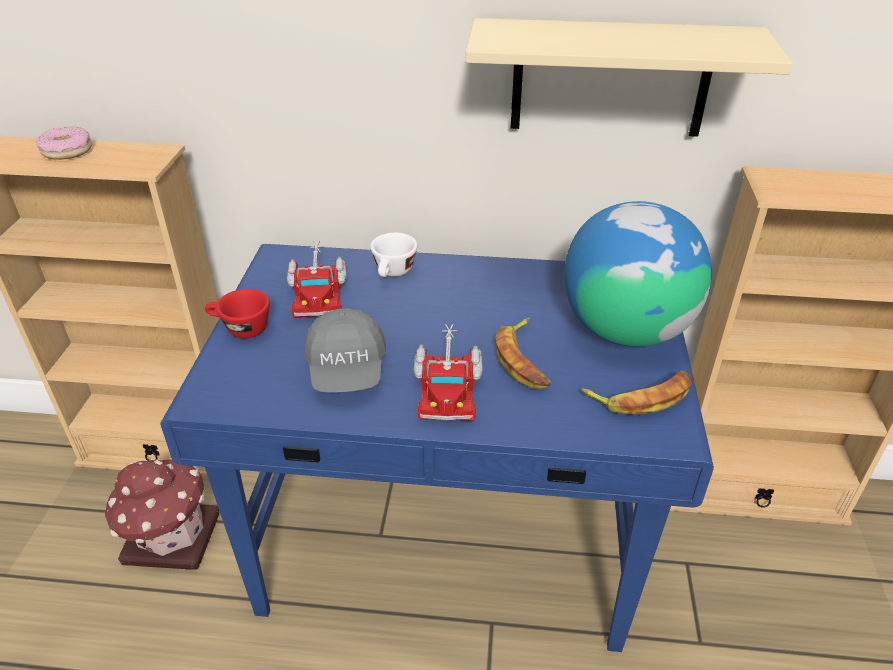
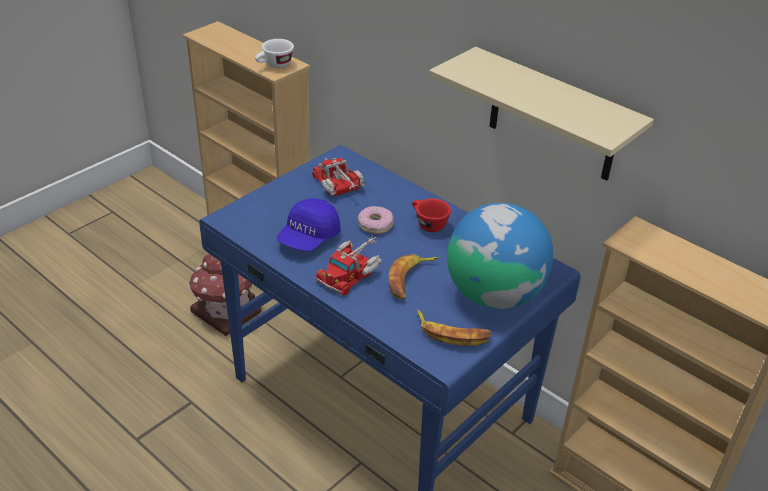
camera: 35 degrees right, 0 degrees up
(67, 151) = (247, 47): donut -> donut (375, 225)
(240, 329) = (278, 190): red cup -> red cup (427, 224)
(318, 292) = (340, 187): toy truck -> toy truck turned 120 degrees clockwise
(347, 370) = (308, 238): grey cap -> blue cap
(393, 273) = (394, 195): white cup -> white cup (274, 65)

